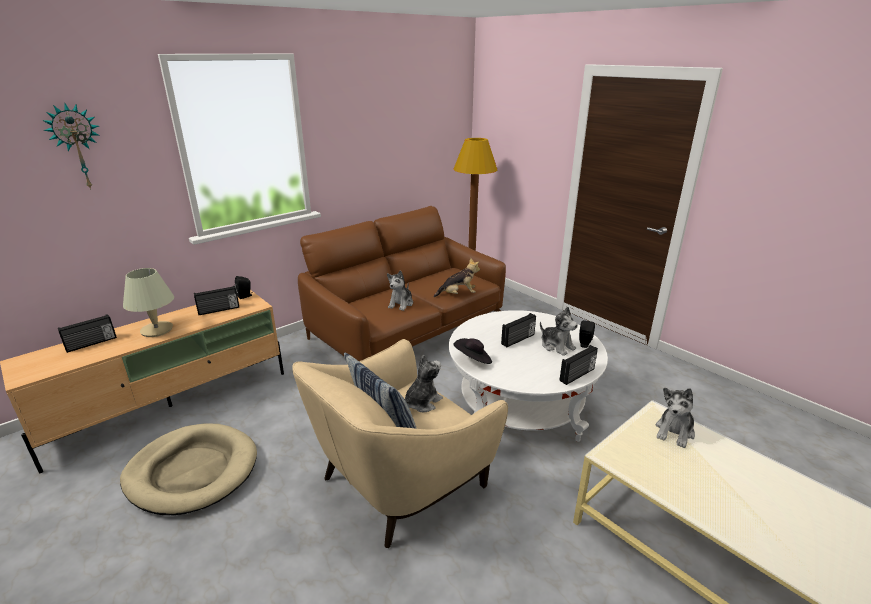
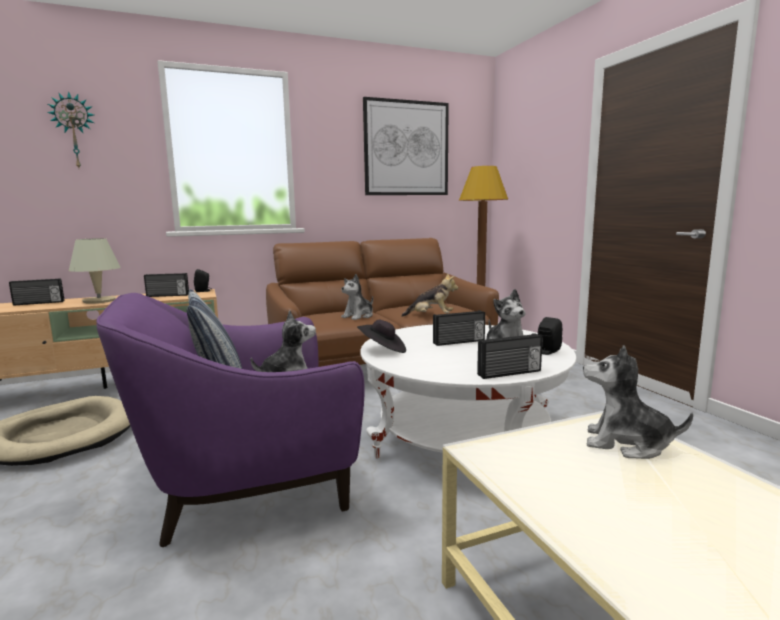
camera: 20 degrees right, 15 degrees down
(400, 481) = (248, 483): beige armchair -> purple armchair
(403, 119) = (406, 148): none -> picture
(674, 432) = (626, 444): plush toy -> plush toy turned 60 degrees clockwise

